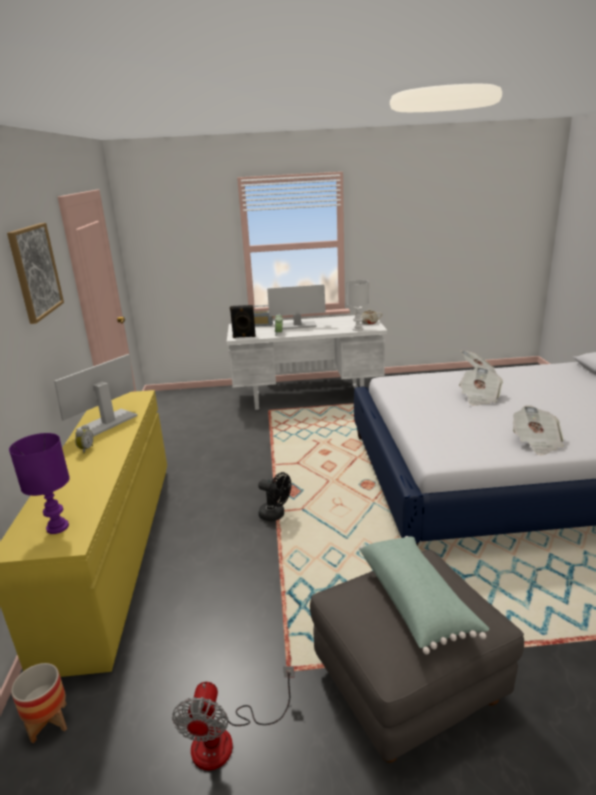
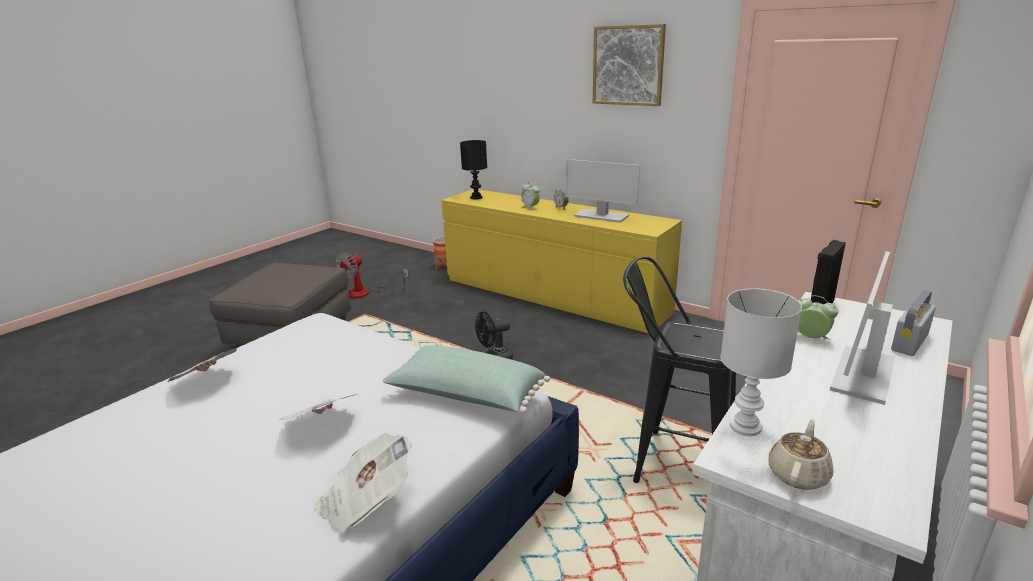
camera: 130 degrees right, 0 degrees up
(58, 527) = (475, 198): purple table lamp -> black table lamp
(94, 466) = (530, 207): none -> alarm clock
(108, 422) = (600, 216): monitor -> monitor turned 135 degrees clockwise
(226, 739) = (366, 293): fan -> fan turned 105 degrees counterclockwise
(304, 425) = (671, 462): none -> black stool
(416, 601) = (277, 275): green pillow -> green pillow (466, 396)

